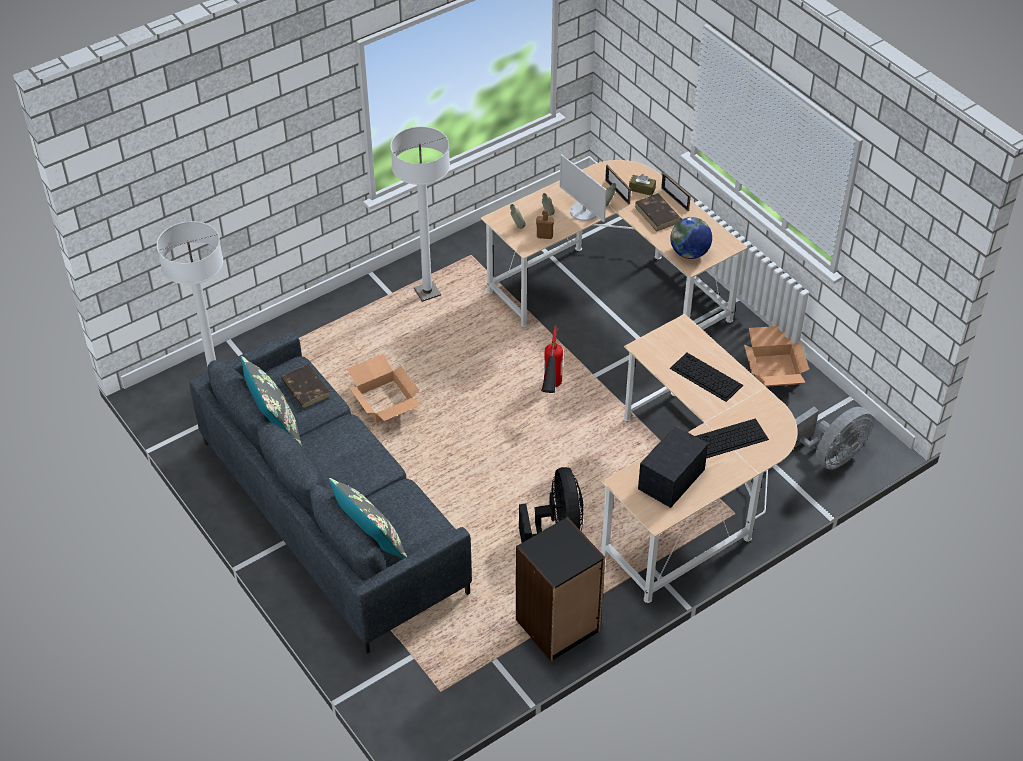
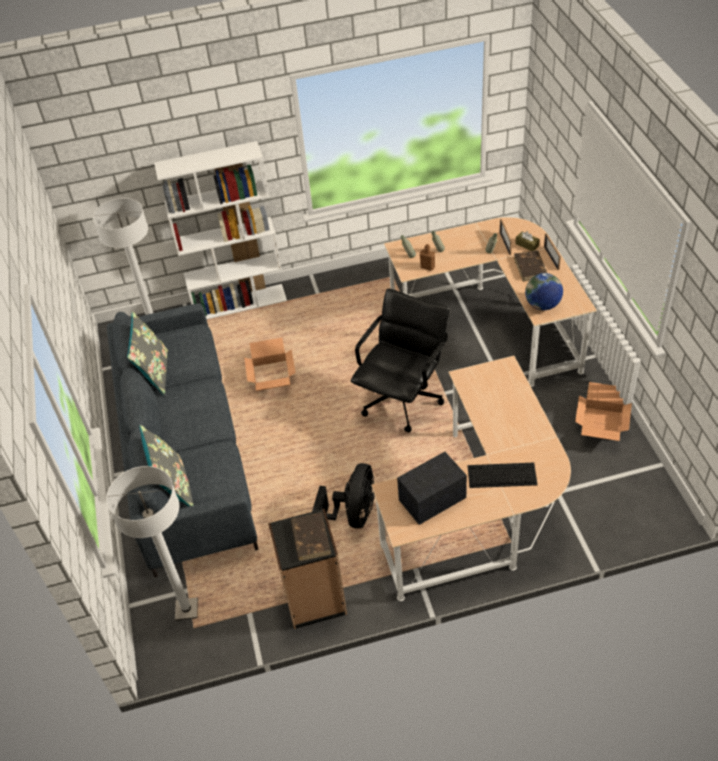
camera: 25 degrees right, 0 degrees up
(299, 324) = (240, 303): none -> white bookcase
(305, 388) = (192, 349): brown book -> brown book (310, 538)
(427, 292) = (345, 298): white floor lamp -> white floor lamp (186, 609)
(551, 394) = (402, 400): fire extinguisher -> black office chair
(584, 211) = (469, 254): monitor -> none
(705, 376) = (506, 414): keyboard -> none
(830, 456) = (620, 513): grey fan -> none

